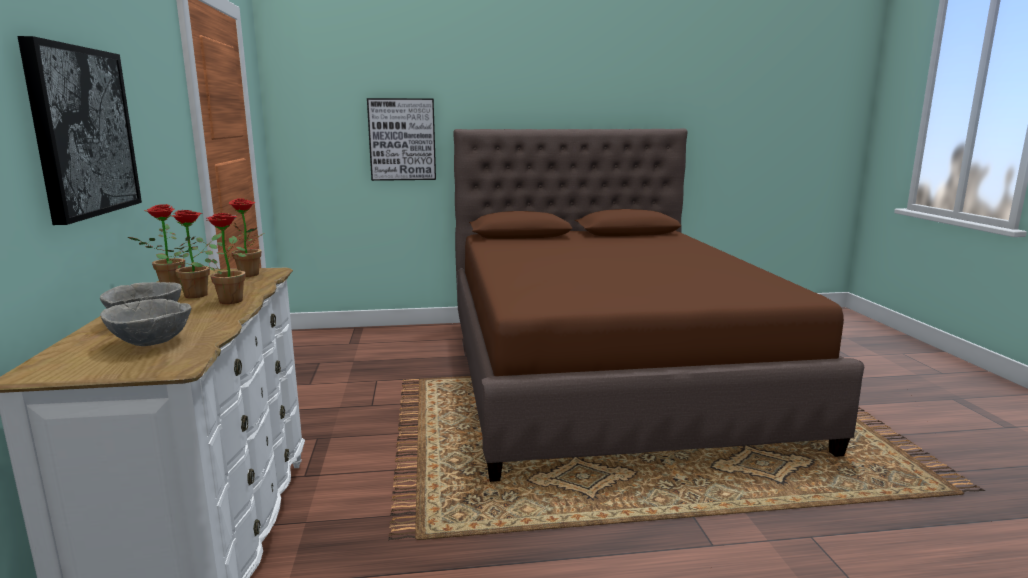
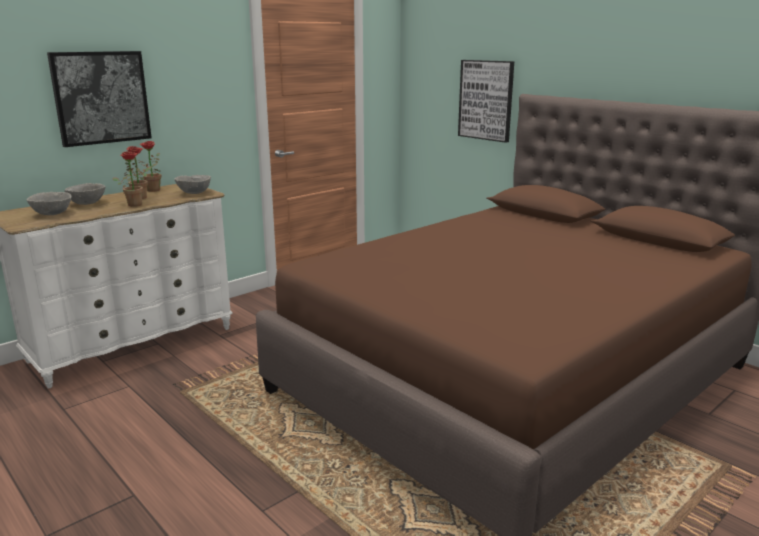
camera: 55 degrees right, 5 degrees up
(251, 275) = (194, 193): potted plant -> grey bowl

